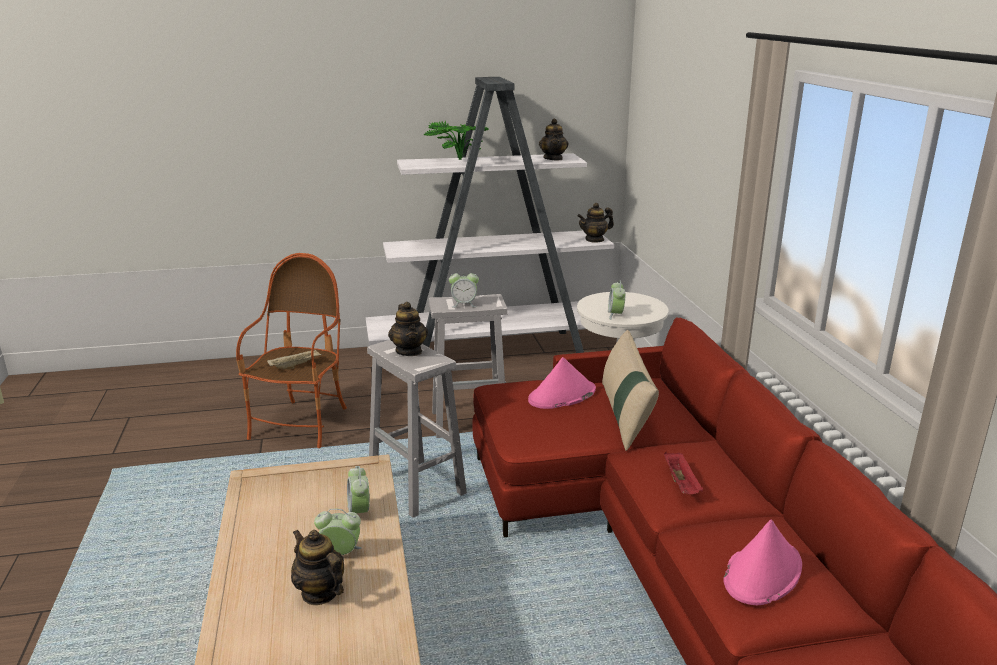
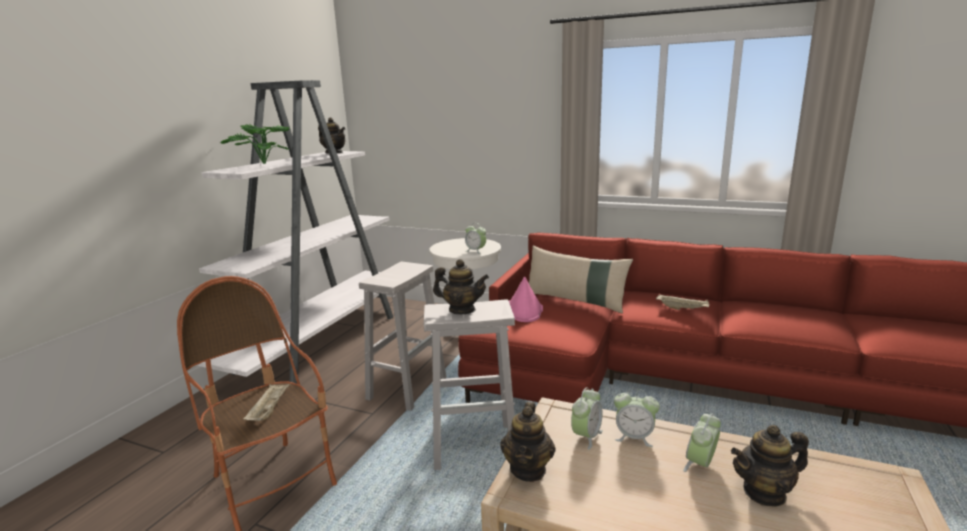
camera: 55 degrees left, 5 degrees down
(464, 304) = (399, 275): alarm clock -> alarm clock (586, 436)
(594, 239) = (370, 218): teapot -> teapot (528, 469)
(681, 484) = (682, 309): red tray -> beige tray
(762, 573) = (796, 317): pink hat -> none

